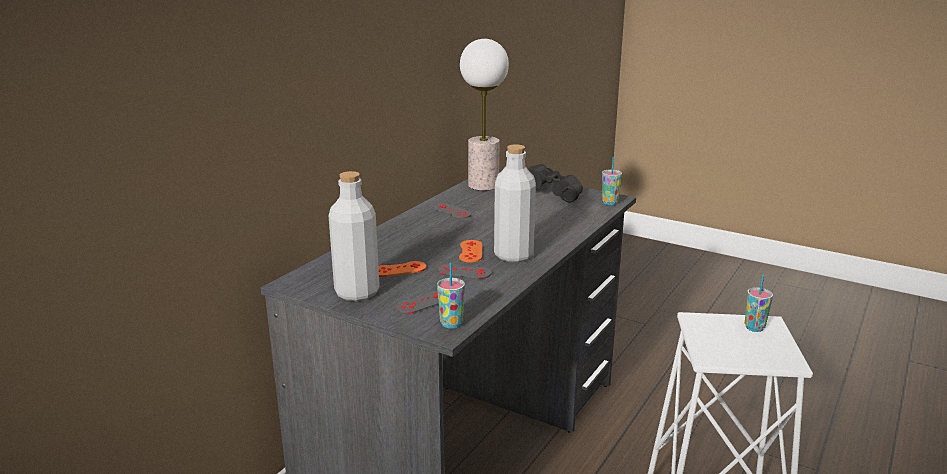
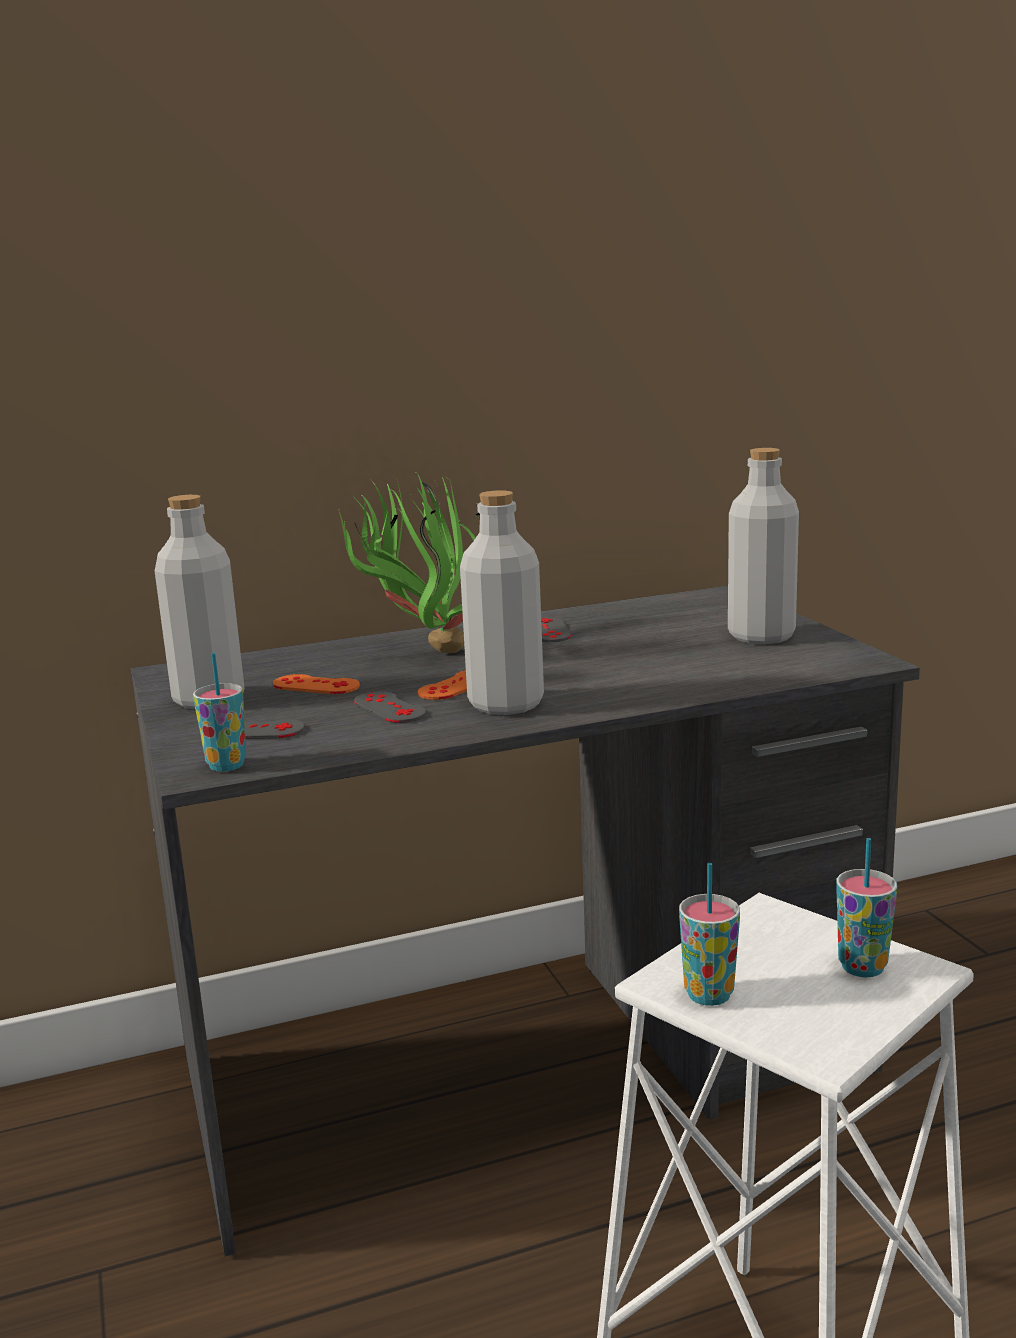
camera: 40 degrees right, 5 degrees down
(416, 236) = (429, 650): none -> potted plant
(484, 185) = (676, 605): table lamp -> none
(551, 194) = (761, 636): black binoculars -> grey bottle
(609, 203) = (842, 666): cup -> cup (709, 995)

